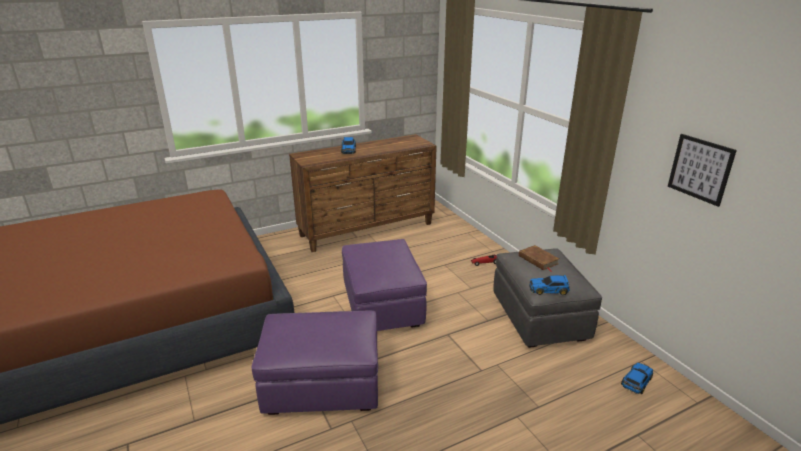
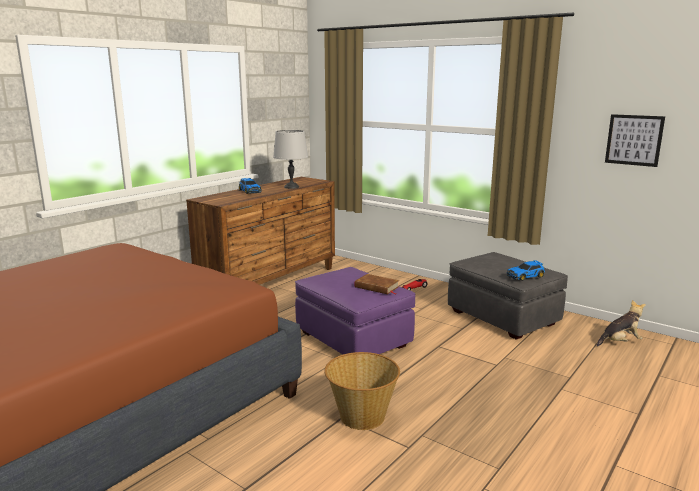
camera: 25 degrees left, 10 degrees down
(322, 386) = (361, 416): purple ottoman -> basket
(389, 149) = (292, 187): none -> grey table lamp
(538, 260) = (492, 259): brown book -> brown book (376, 287)
(636, 382) = (620, 342): toy car -> plush toy

